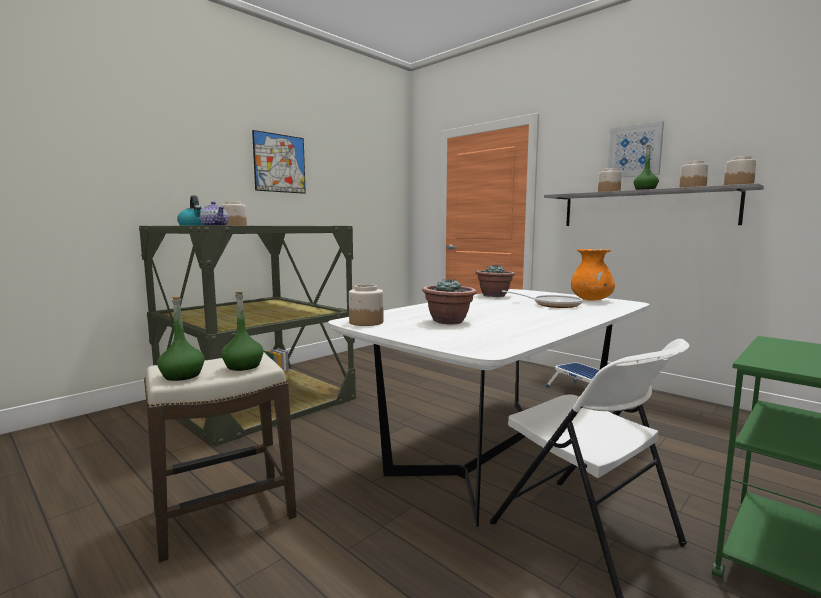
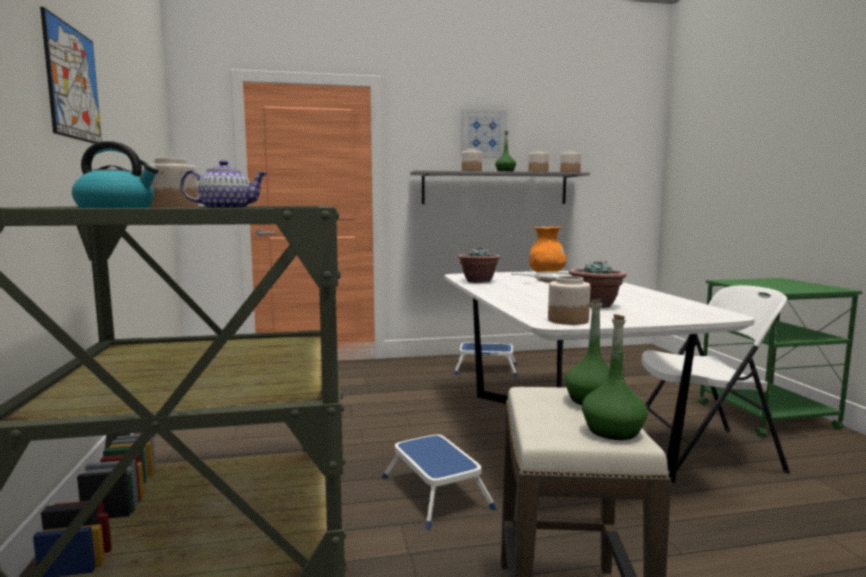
camera: 55 degrees left, 0 degrees up
(342, 436) = (436, 492): none -> blue step ladder

